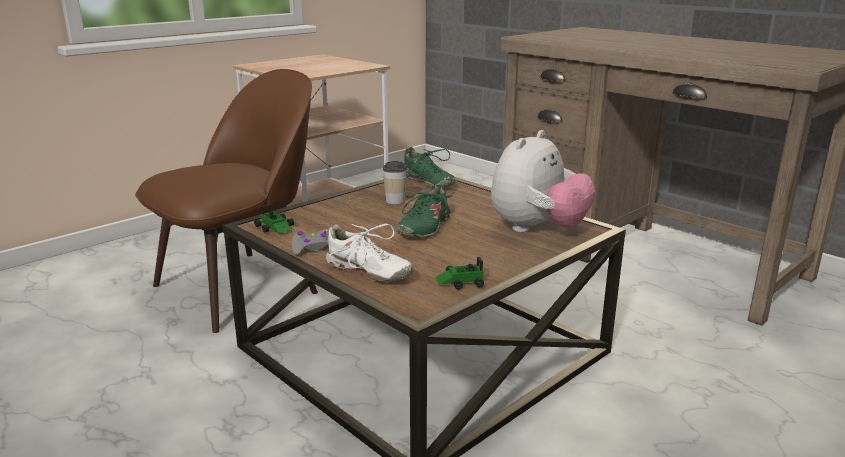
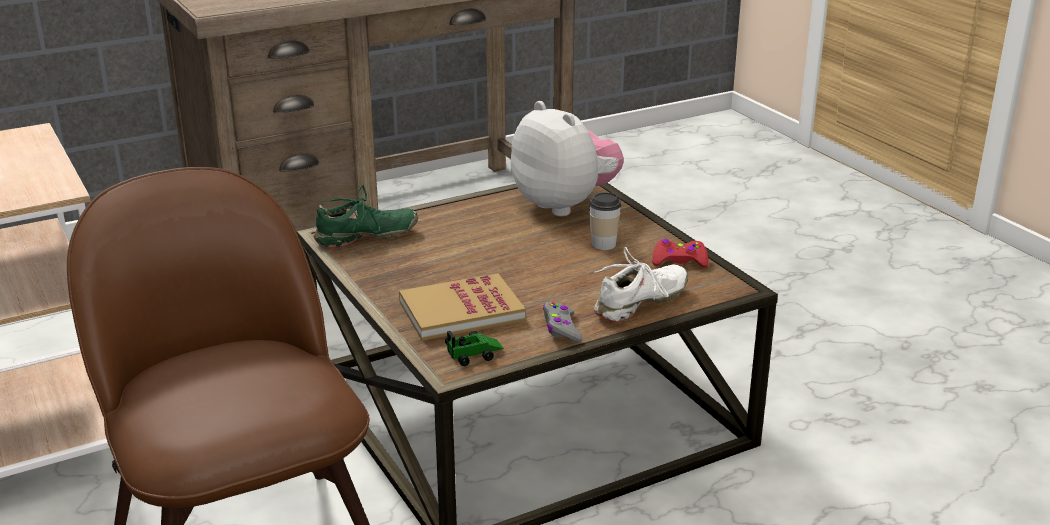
camera: 75 degrees left, 5 degrees up
(331, 217) = (461, 311): none -> book
(395, 201) = (422, 266): cup -> cup (603, 244)
(424, 227) = (526, 260): green shoe -> none
(459, 280) = (679, 260): toy car -> red game controller

